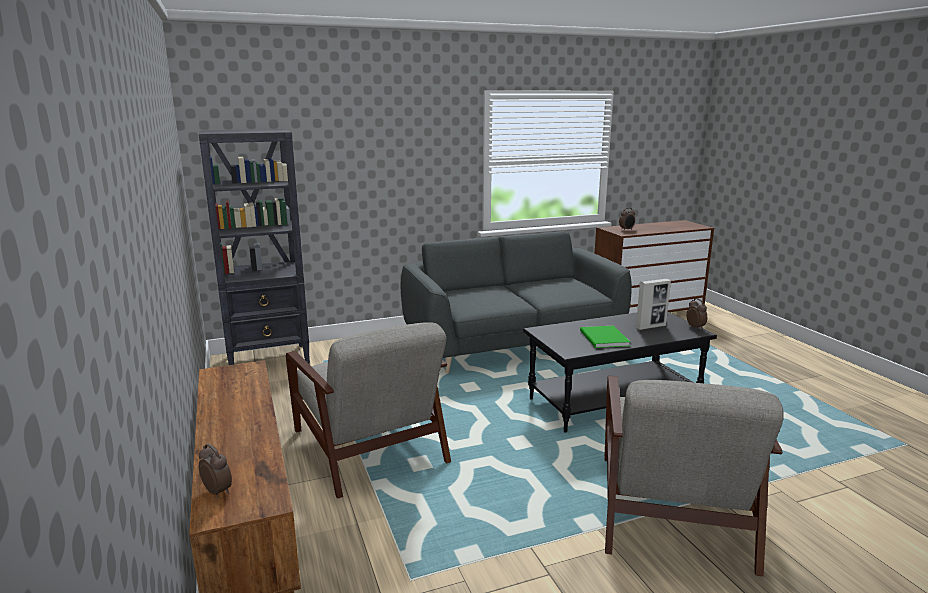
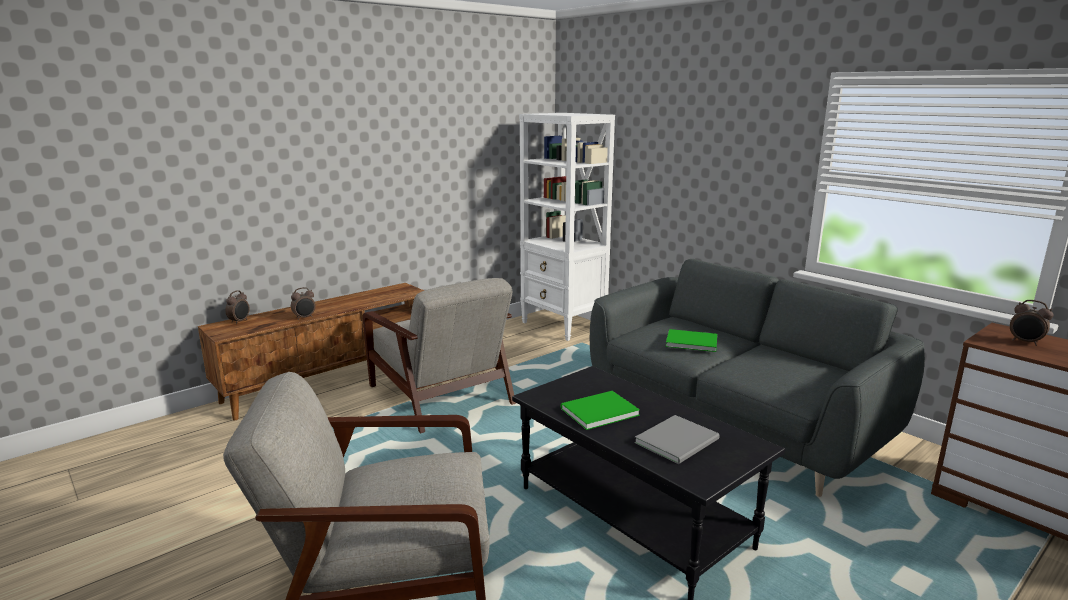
camera: 70 degrees right, 0 degrees up
(270, 360) = (563, 325): black bookcase -> white bookcase
(370, 447) = (441, 396): grey armchair -> grey armchair turned 75 degrees counterclockwise
(496, 296) = (690, 341): none -> green book
(650, 327) = (679, 441): picture frame -> grey book
(695, 327) = (719, 479): alarm clock -> alarm clock (304, 318)

